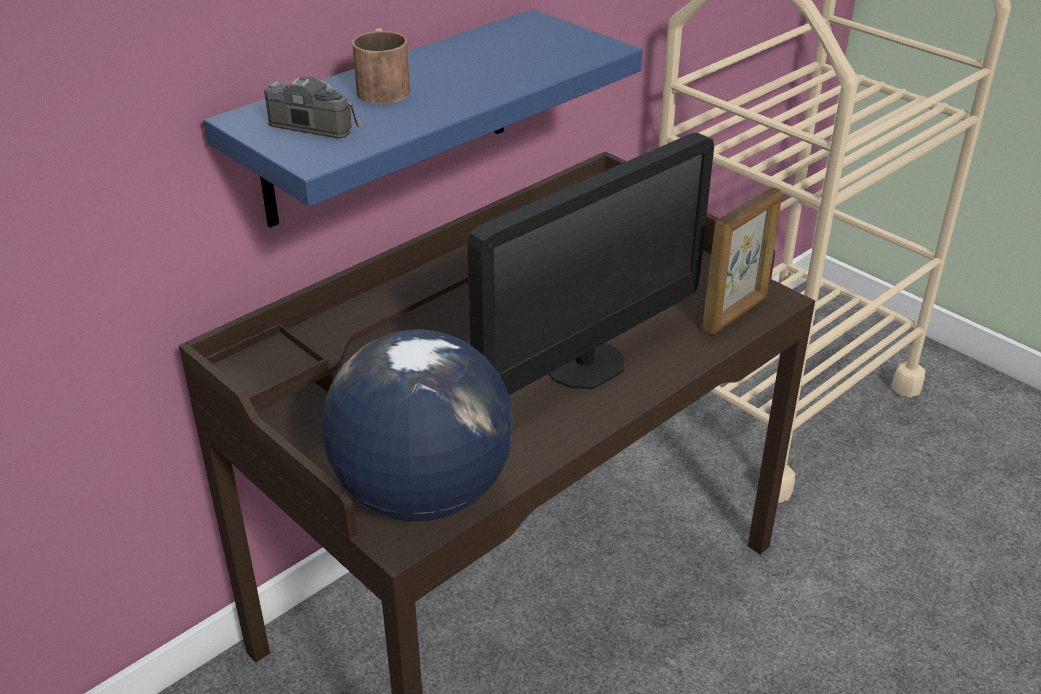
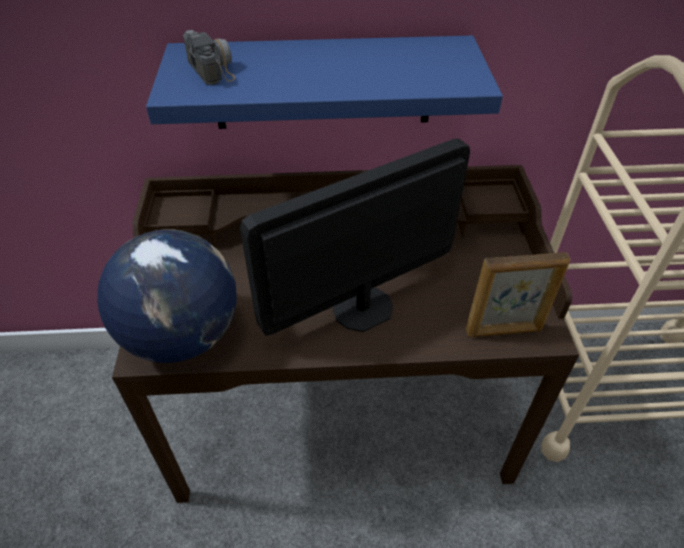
camera: 40 degrees right, 10 degrees up
(383, 86) = (287, 58): brown mug -> none
(584, 364) = (363, 308): monitor -> monitor turned 150 degrees clockwise

